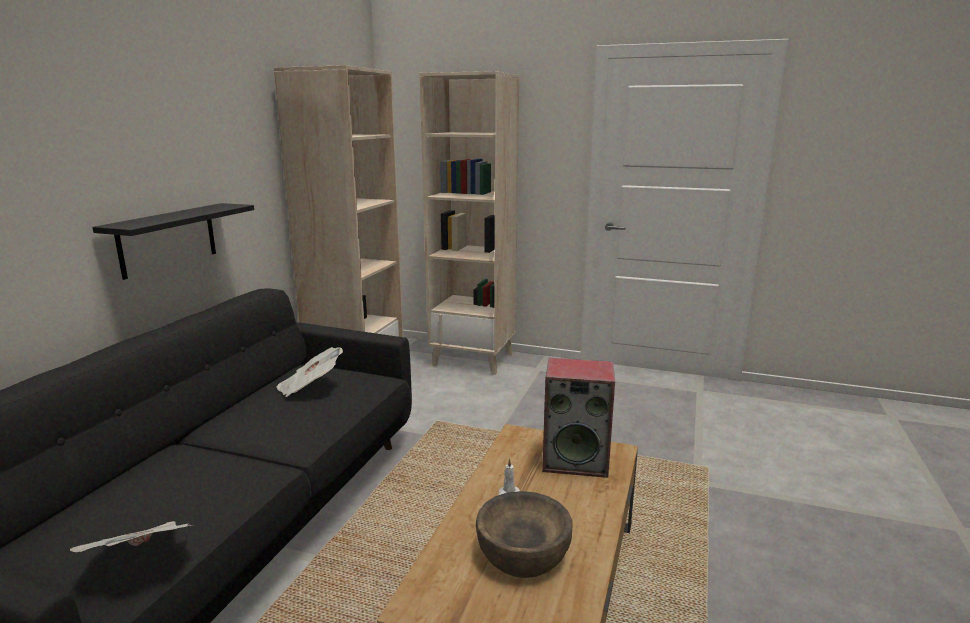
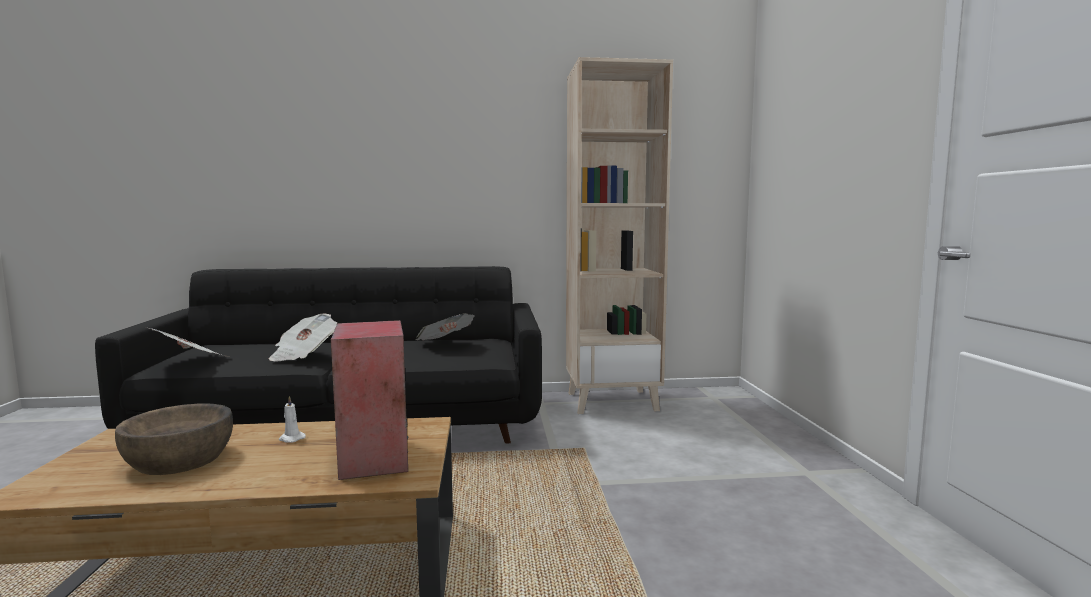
camera: 65 degrees right, 10 degrees down
(168, 239) = (427, 209): black shelf -> none
(233, 469) = (303, 355): none -> newspaper
(473, 359) = (758, 432): beige bookcase -> none

